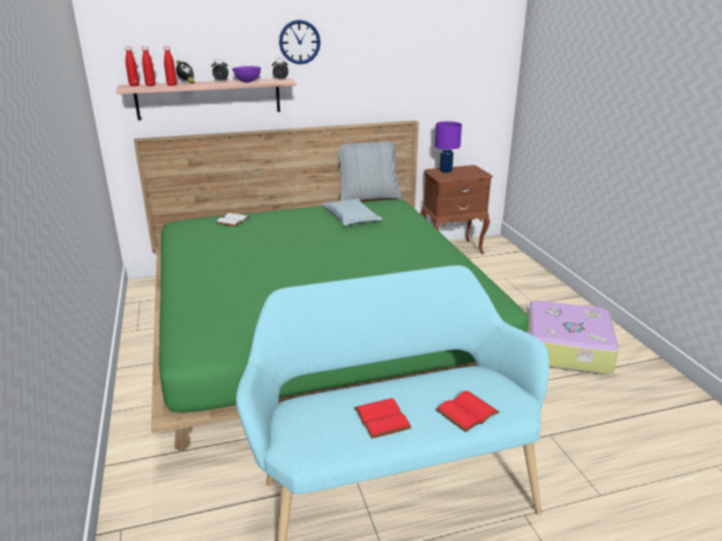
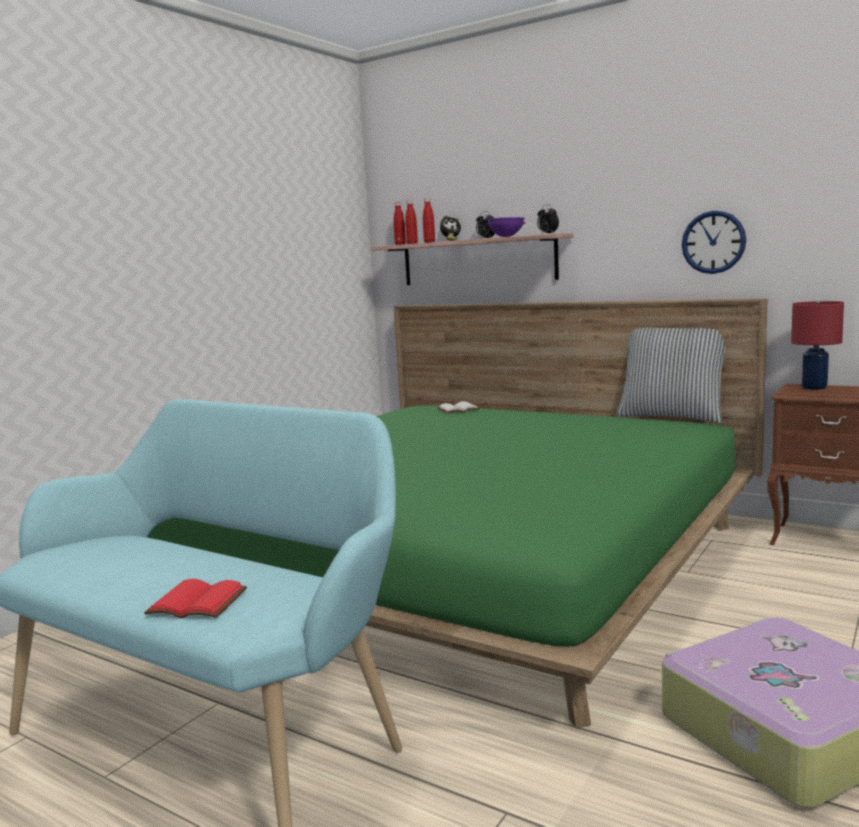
camera: 50 degrees right, 15 degrees down
(299, 42) = (587, 185): wall clock -> wall clock (713, 242)
(351, 217) = (592, 426): blue pillow -> none
(380, 419) = (131, 570): red book -> none
(445, 171) = (813, 388): purple table lamp -> red table lamp

